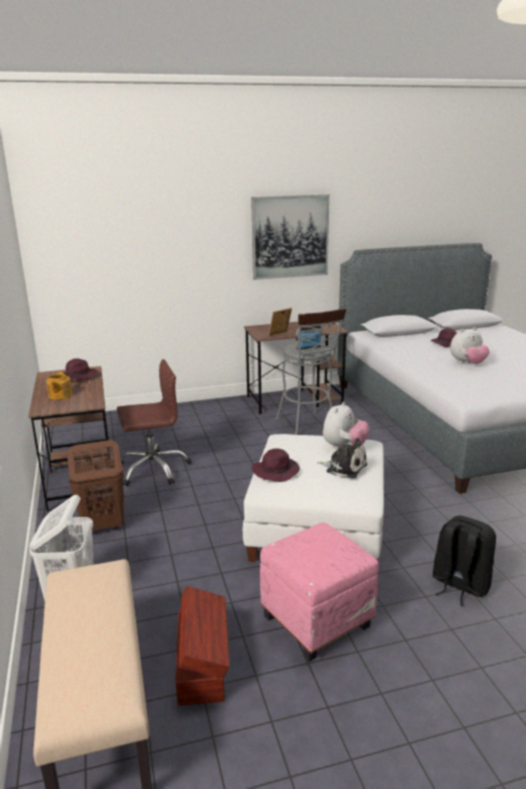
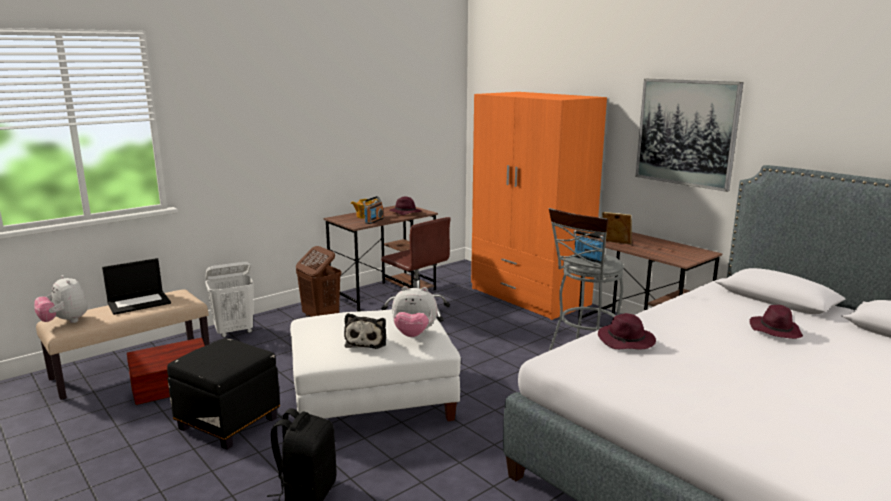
camera: 65 degrees right, 5 degrees down
(81, 611) = (139, 302): none -> laptop
(87, 394) = (374, 221): none -> radio
(180, 414) = (529, 296): none -> orange wardrobe
(276, 471) = (340, 316): purple hat -> purple hat (626, 341)
(317, 620) = (230, 423): pink ottoman -> black ottoman
(467, 364) = (701, 350): plush toy -> plush toy (65, 322)

